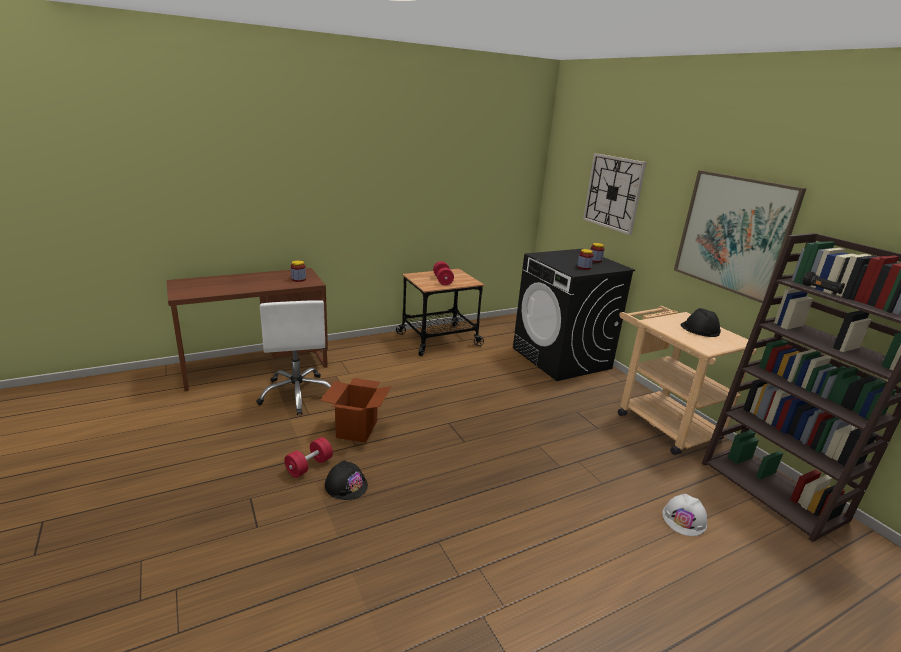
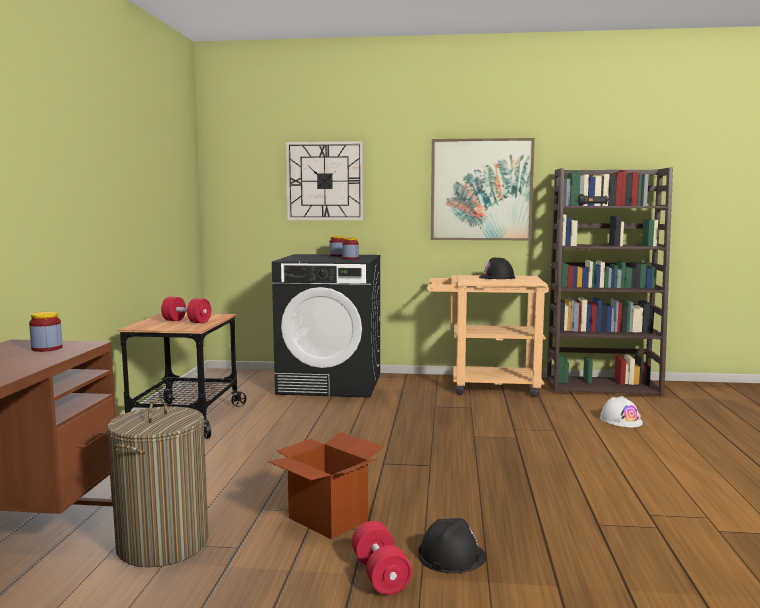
camera: 55 degrees left, 15 degrees down
(298, 394) = (163, 544): white office chair -> laundry basket

